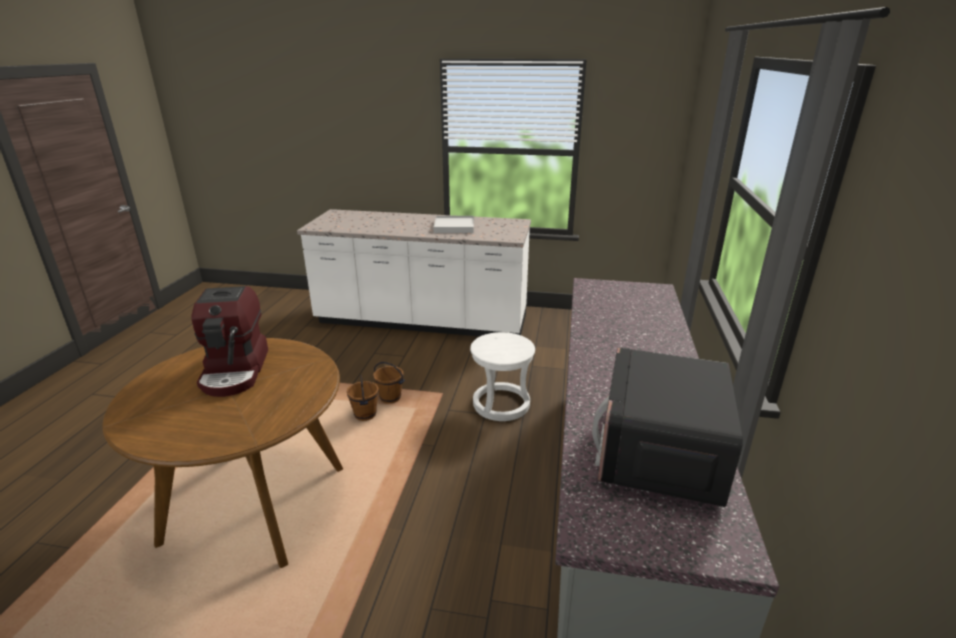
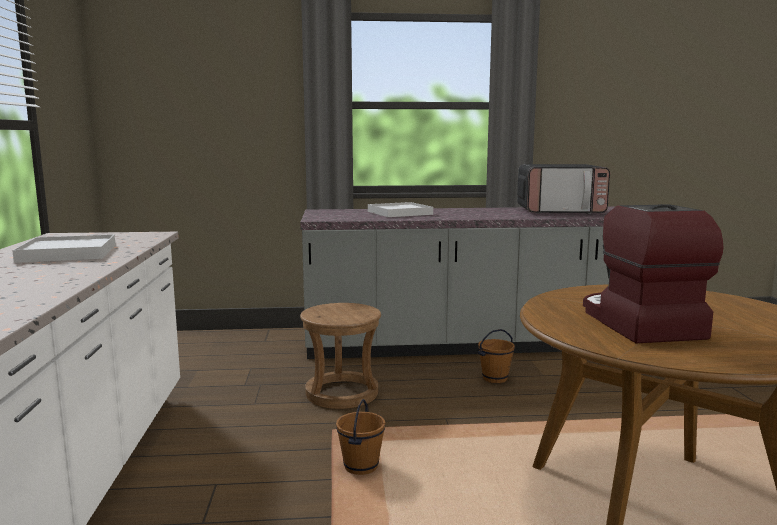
camera: 105 degrees left, 15 degrees down
(236, 371) = (637, 323): coffee machine -> coffee machine turned 75 degrees counterclockwise
(365, 415) = (414, 478): brown bucket -> brown bucket (494, 378)
(501, 404) = (342, 393): white stool -> brown stool
(635, 324) = (399, 213): none -> white tray

